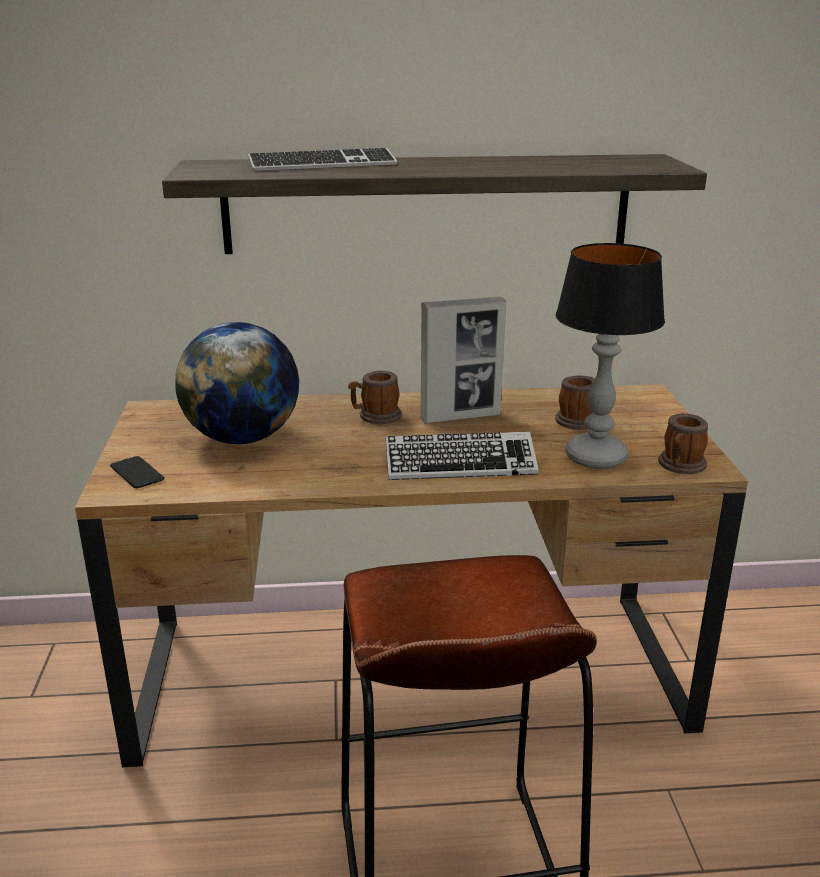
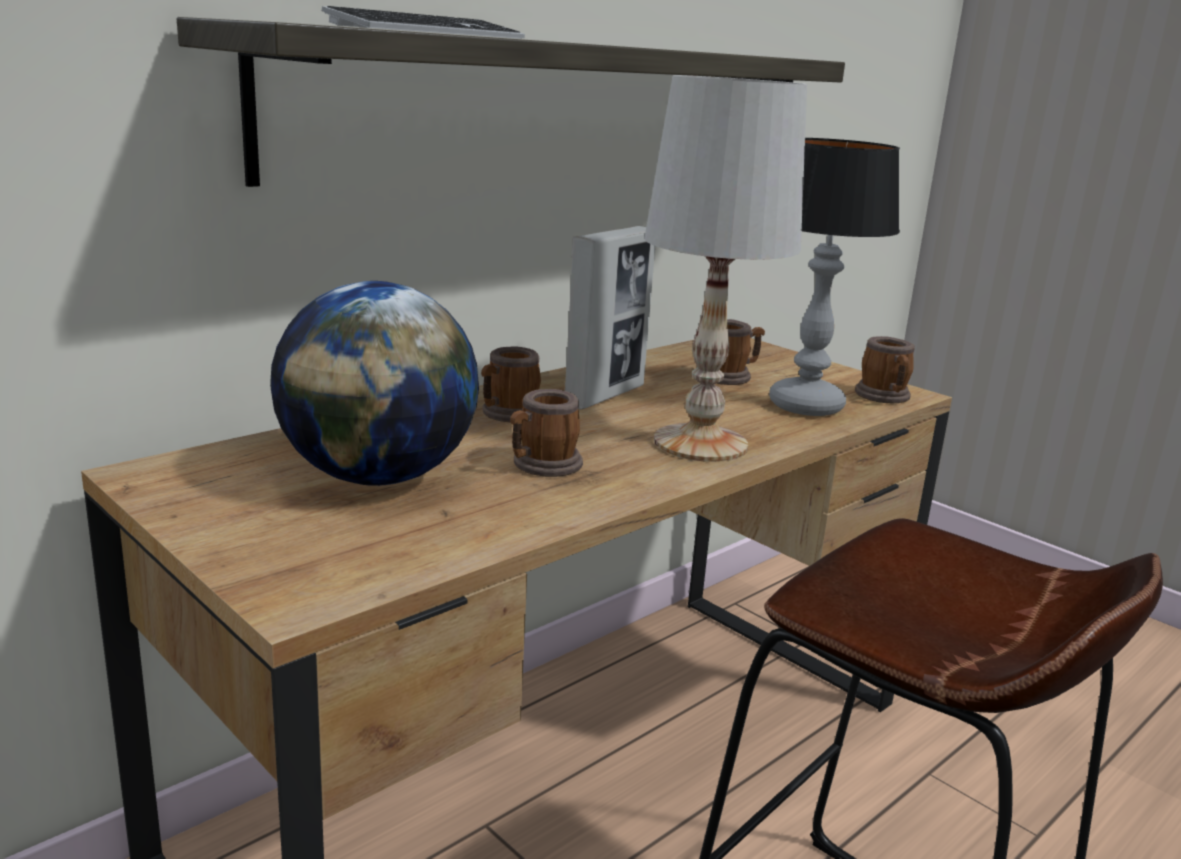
camera: 40 degrees left, 5 degrees down
(137, 473) = (295, 563): phone -> none
(335, 454) = (542, 466): none -> mug
(460, 465) = (700, 443): keyboard -> white table lamp

